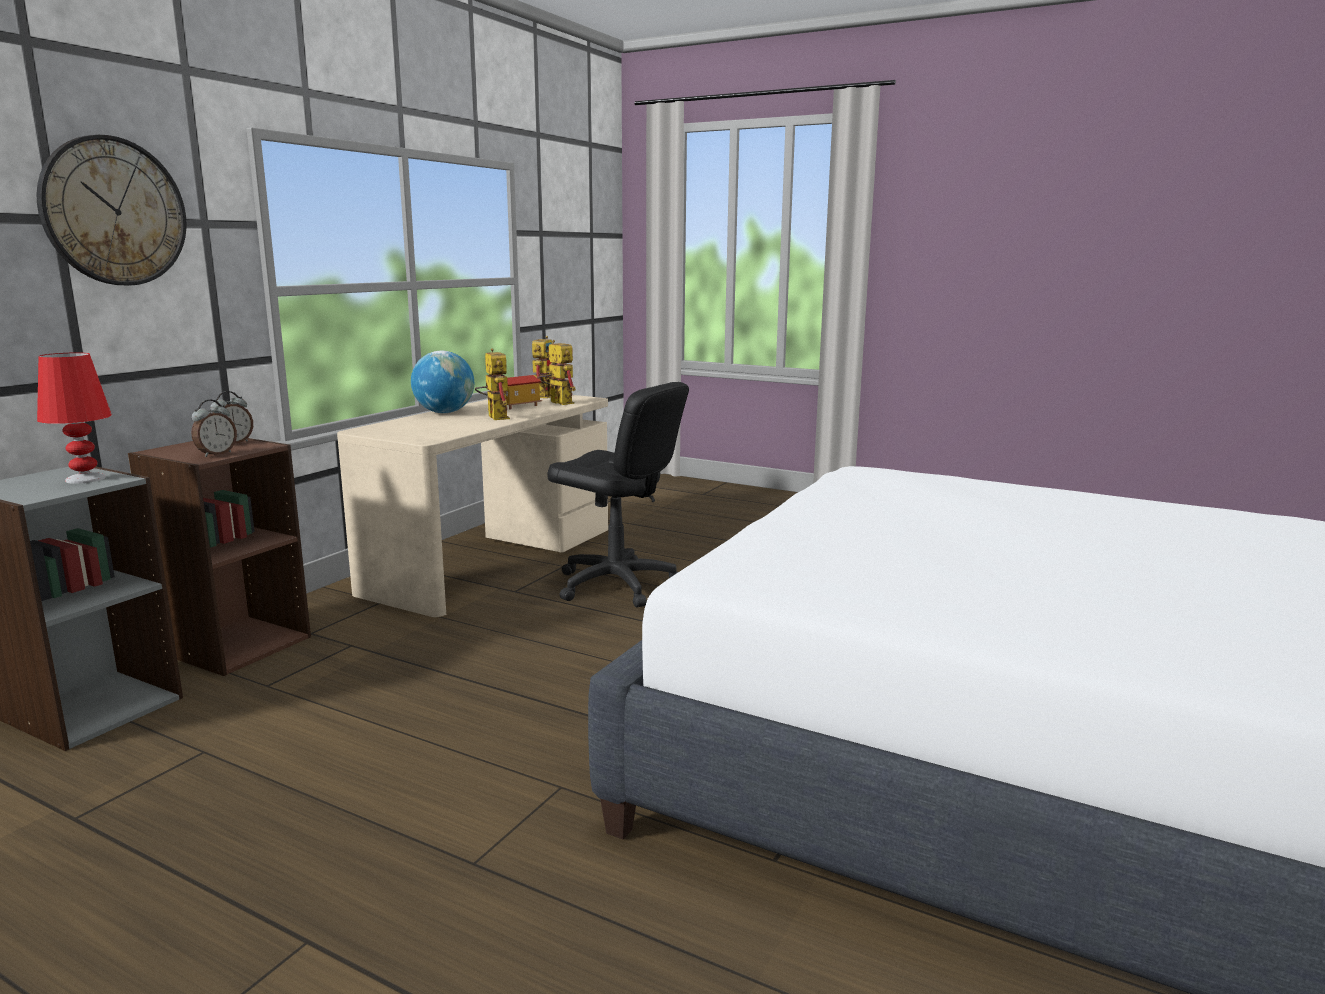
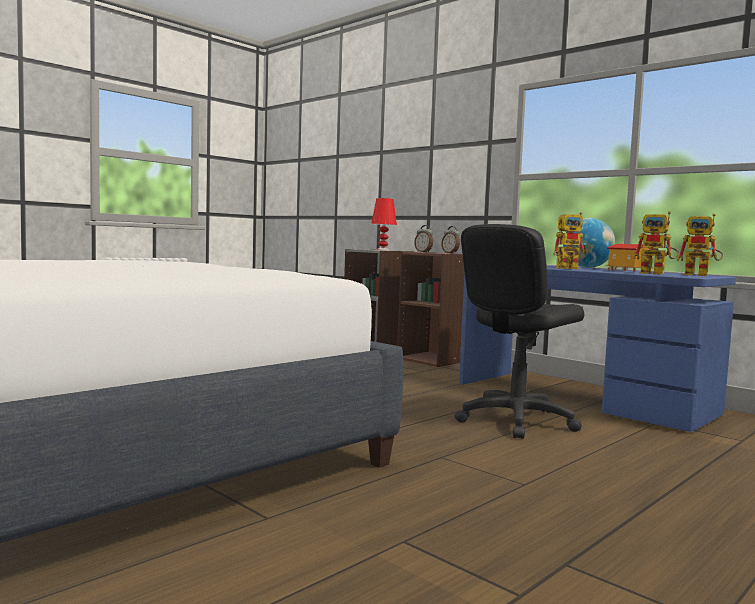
camera: 105 degrees right, 10 degrees down
(114, 211) = (449, 141): wall clock -> none
(492, 560) = (581, 398): beige desk -> blue desk
(557, 402) = (658, 274): toy robot -> toy robot turned 60 degrees clockwise

